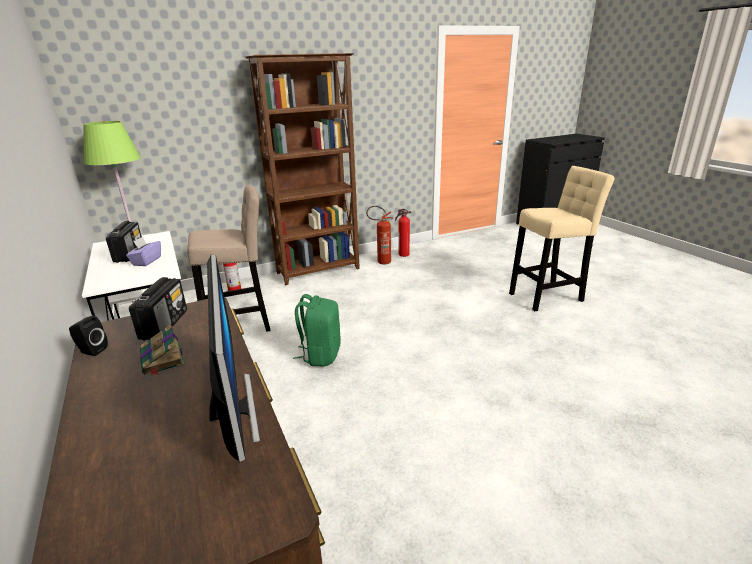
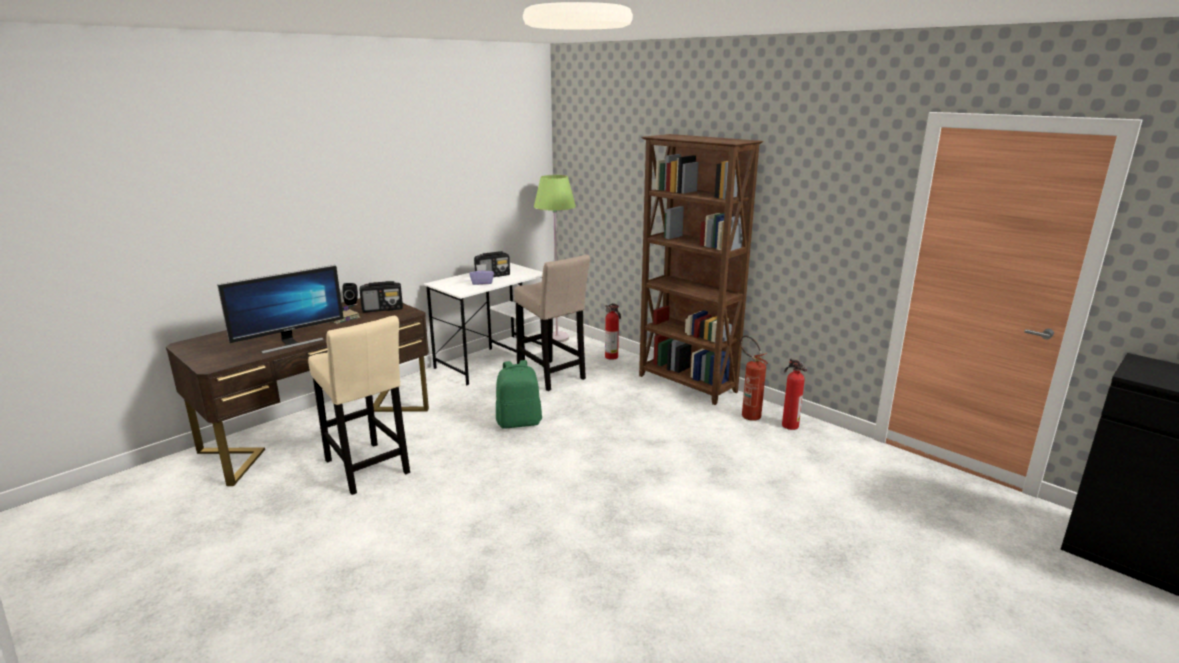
camera: 70 degrees right, 5 degrees down
(548, 296) = (758, 563): beige stool -> beige stool (367, 469)

